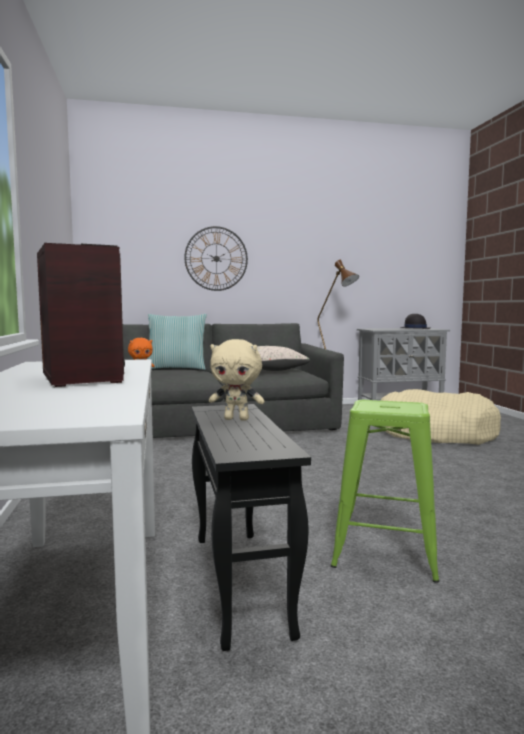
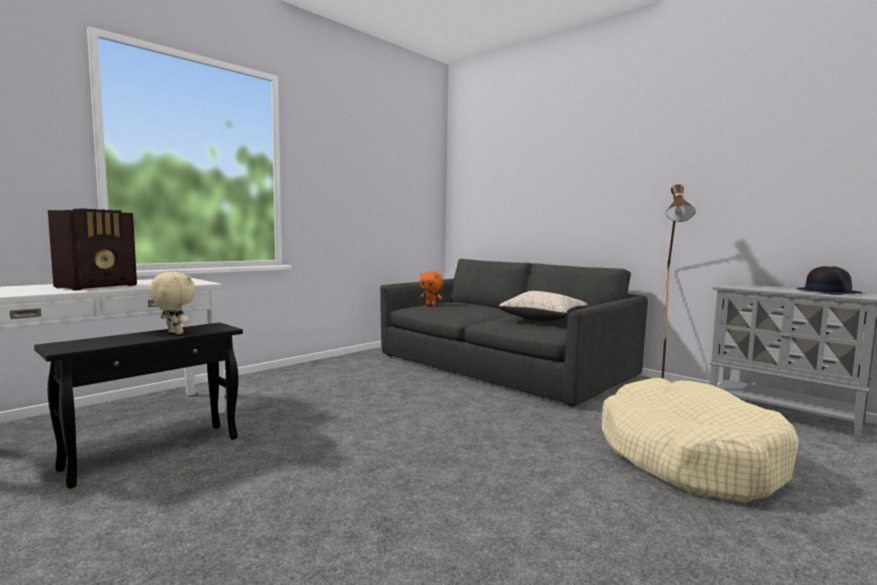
camera: 55 degrees right, 0 degrees up
(176, 368) = (484, 304): pillow -> none
(216, 258) = (553, 193): wall clock -> none
(237, 419) = (174, 333): beige plush toy -> beige plush toy turned 150 degrees clockwise
(386, 553) = (226, 493): green stool -> none

